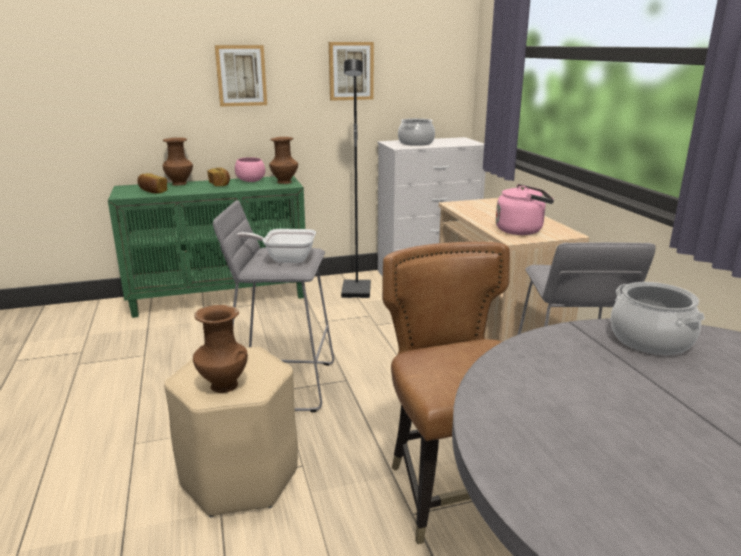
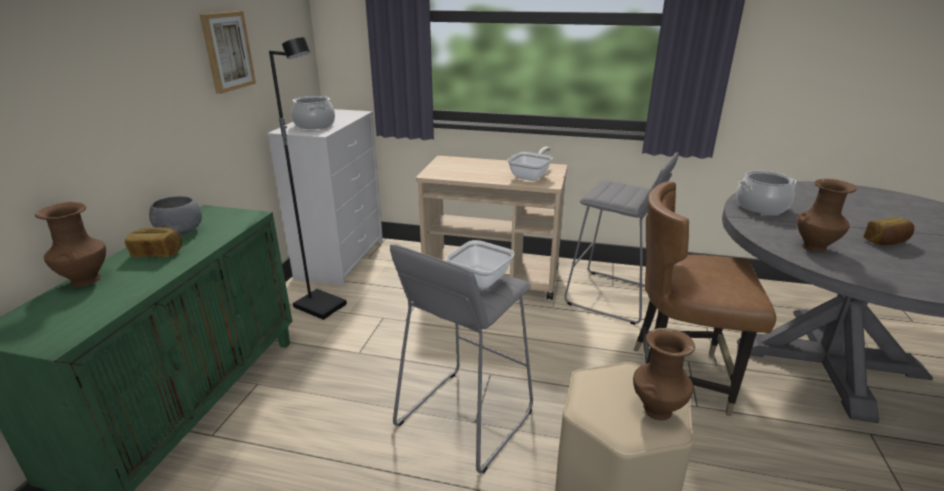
camera: 60 degrees left, 5 degrees up
(152, 191) = (86, 309): bread -> bread (886, 242)
(241, 75) = (112, 78): picture -> none
(251, 181) = (181, 231): pink bowl -> grey bowl
(285, 182) = (232, 216): brown vase -> brown vase (815, 247)
(522, 230) = (531, 175): pink kettle -> frying pan

